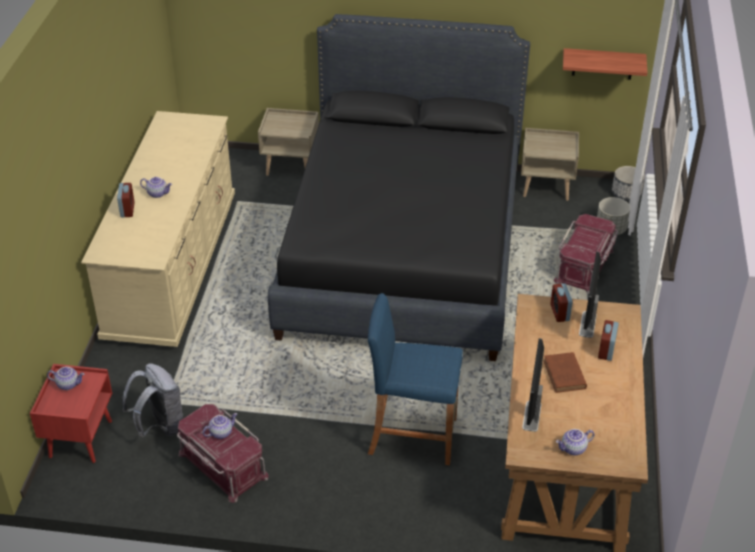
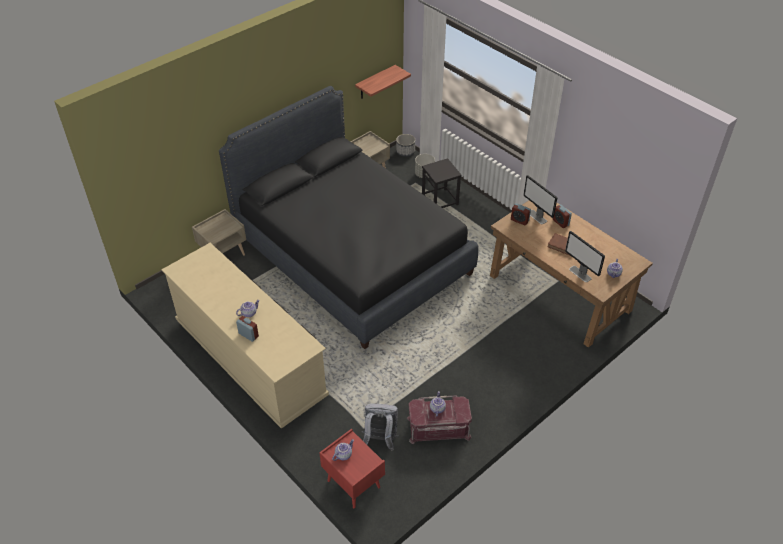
camera: 50 degrees left, 5 degrees up
(413, 436) = (492, 337): blue stool -> none
(584, 266) = (440, 200): red storage box -> black stool

